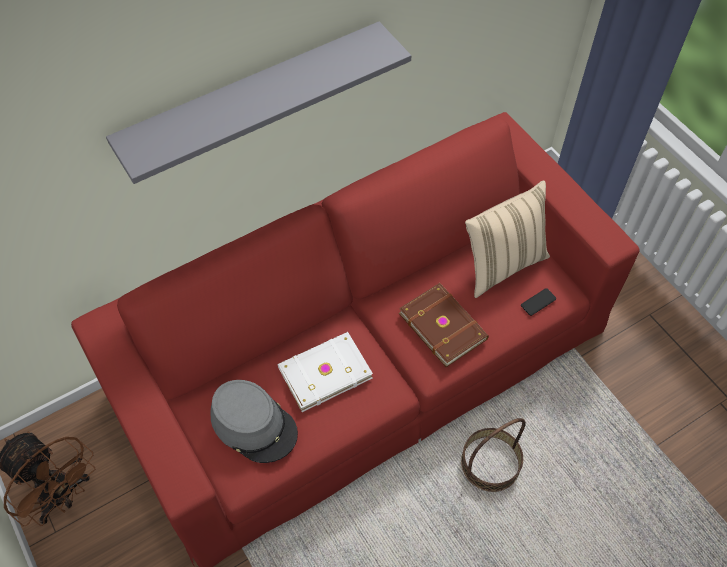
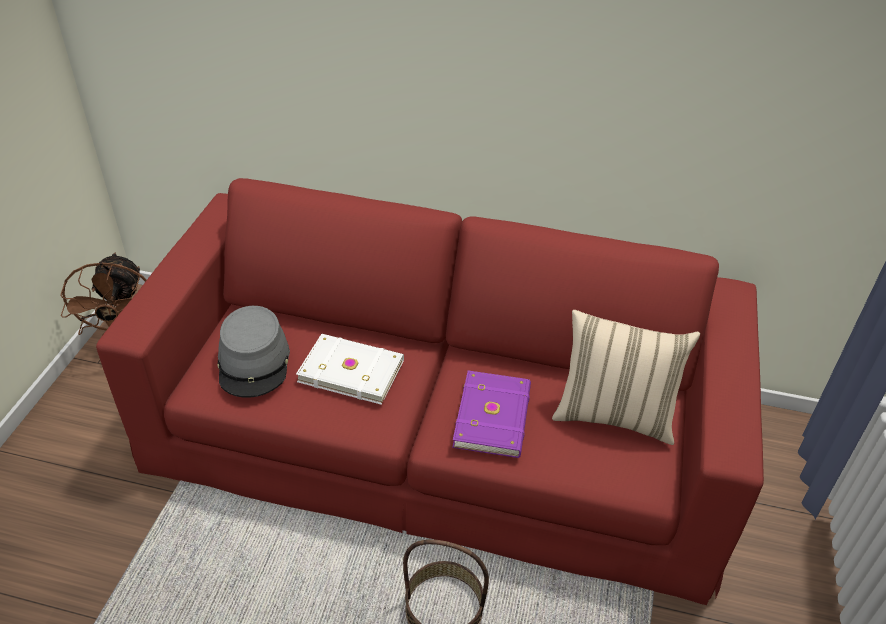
camera: 45 degrees right, 15 degrees down
(253, 100) = (442, 64): grey shelf -> none
(443, 325) = (494, 416): brown book -> purple book
(538, 302) = (612, 471): phone -> none

